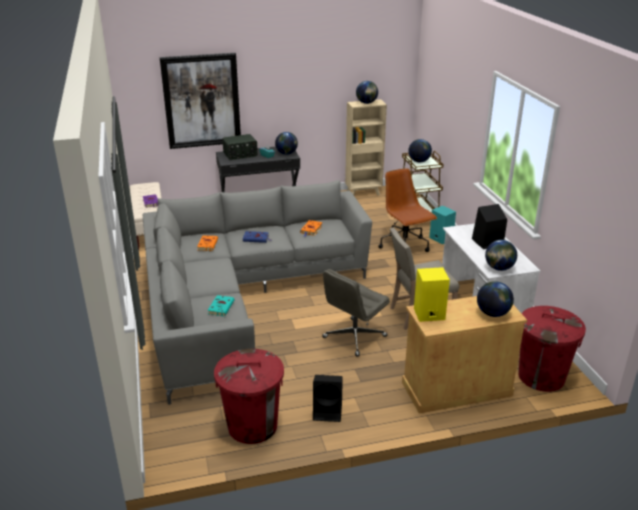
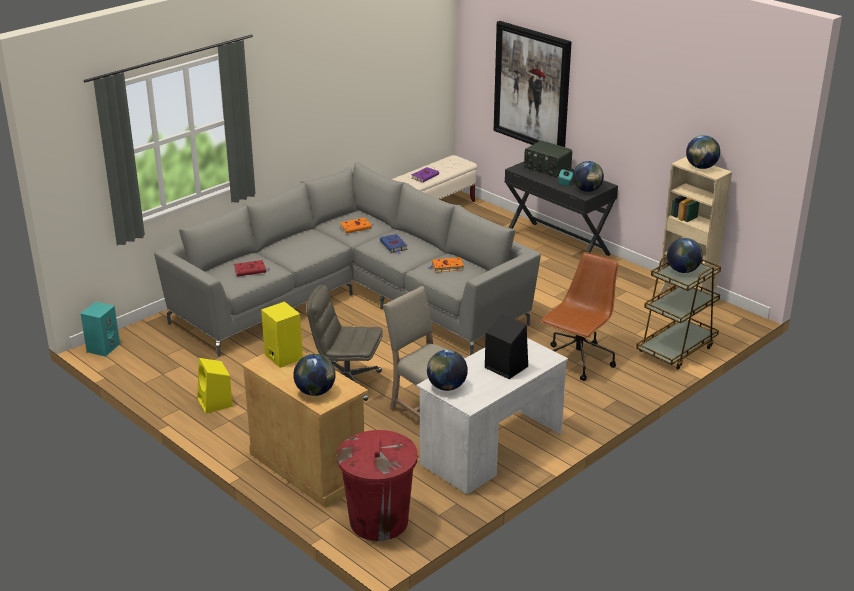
camera: 60 degrees right, 0 degrees up
(221, 307) = (251, 270): turquoise book -> red book
(252, 426) = (168, 371): red trash can -> none
(328, 411) = (215, 403): black speaker -> yellow speaker
(440, 238) = (630, 381): turquoise speaker -> turquoise speaker (103, 347)

